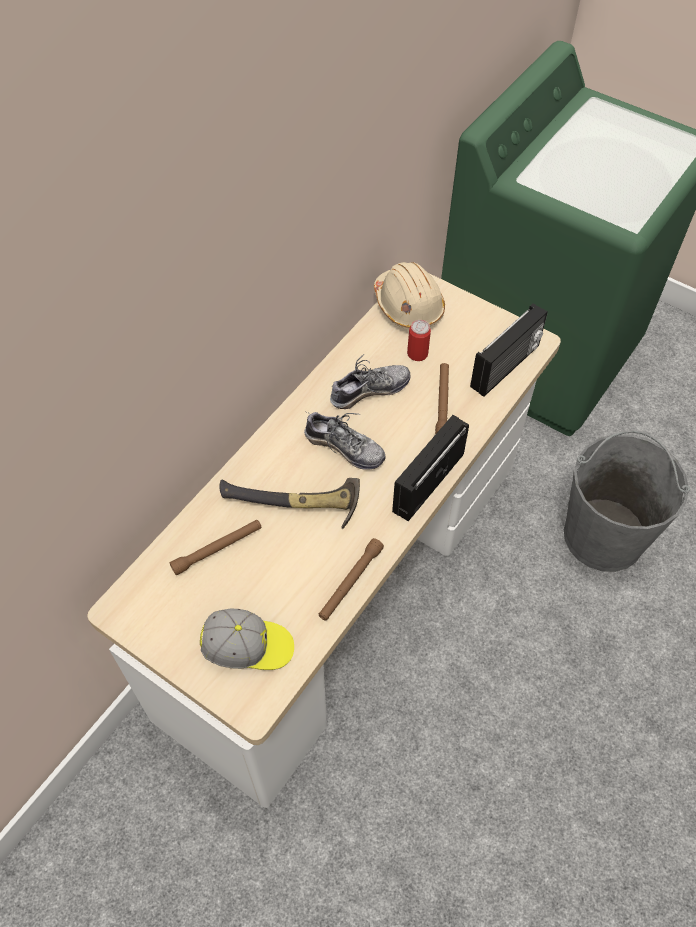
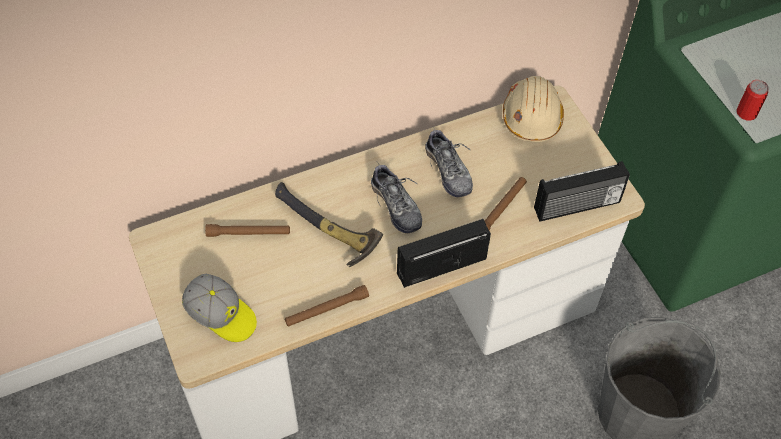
camera: 30 degrees right, 0 degrees up
(369, 391) = (448, 171): shoe -> shoe turned 60 degrees clockwise
(417, 354) = (510, 160): can -> can (746, 113)

